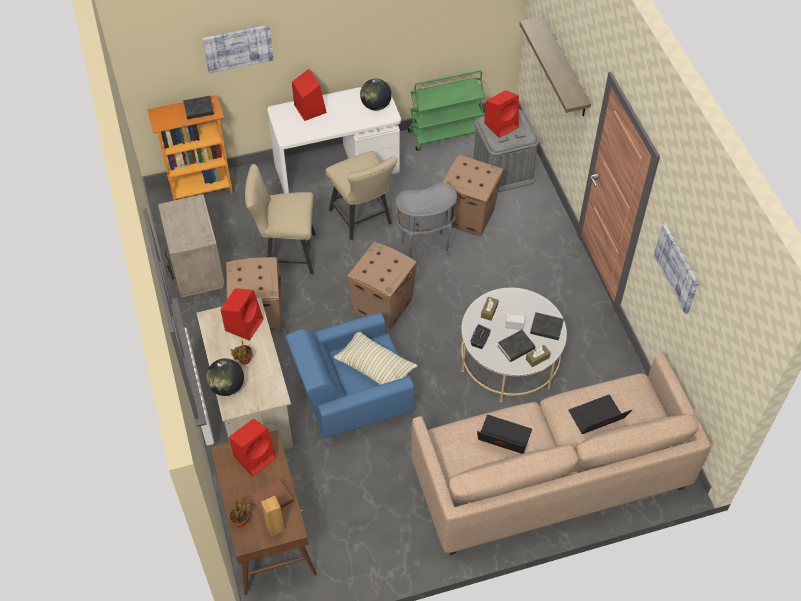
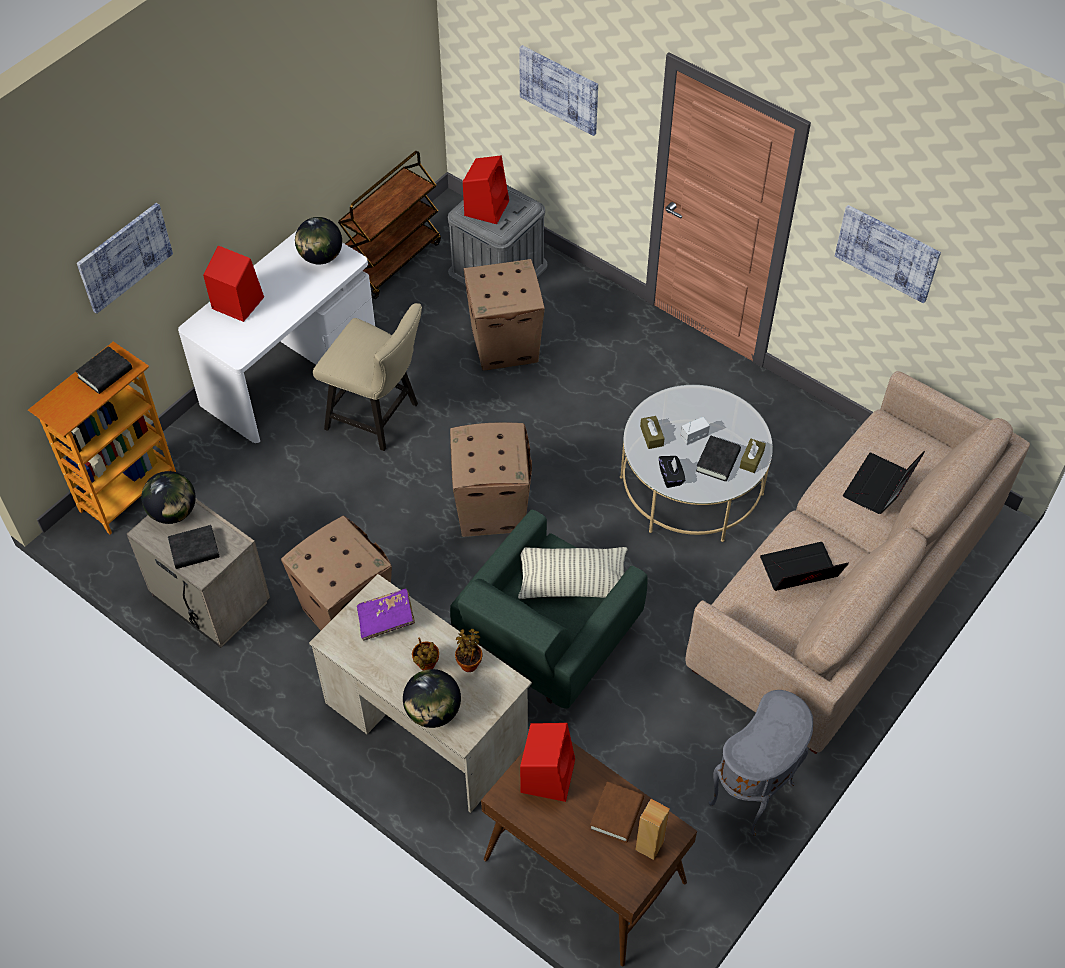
camera: 35 degrees left, 0 degrees up
(189, 205) = (173, 512): none -> globe
(241, 521) = (601, 865): potted plant -> potted plant (469, 663)
(244, 324) = (386, 619): red speaker -> purple book
(286, 253) = (314, 512): beige chair -> none
(351, 396) = (545, 640): blue armchair -> green armchair
(425, 250) = (486, 413): grey side table -> grey side table (754, 795)
(445, 133) = (393, 260): green cart -> brown cart
(546, 328) = (732, 419): black book -> black book (194, 550)
(564, 68) = (559, 89): shelf -> picture

